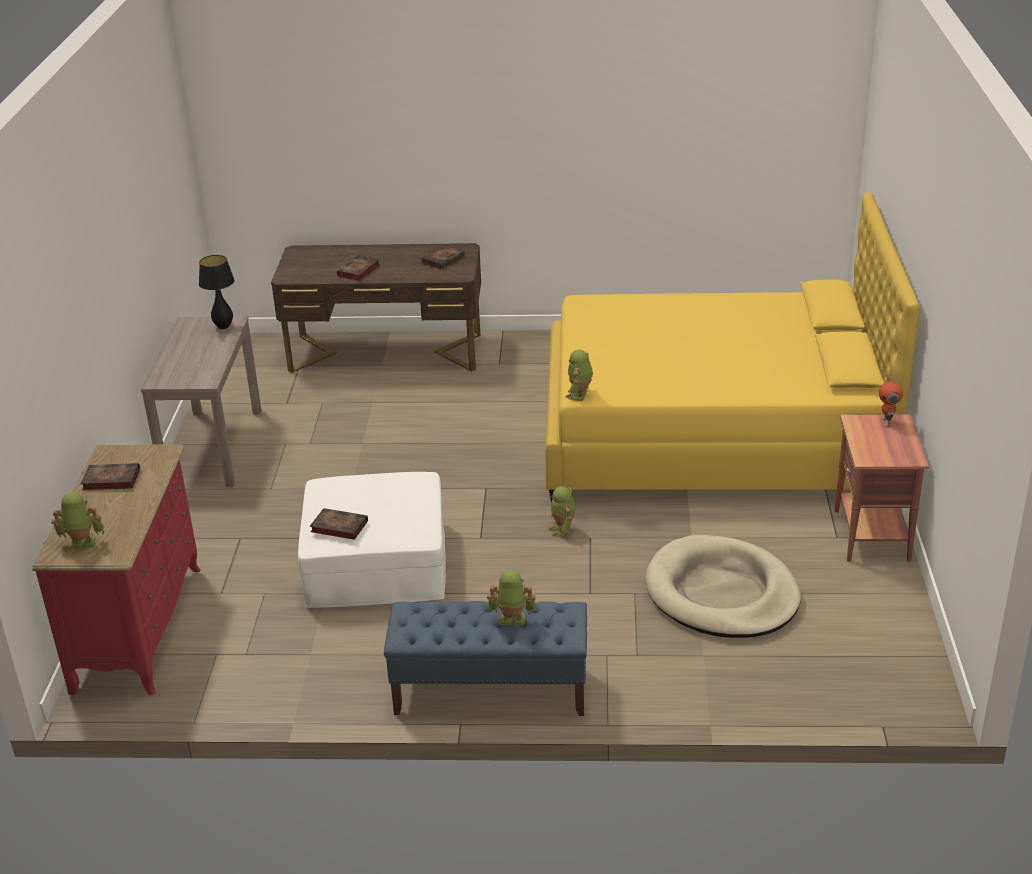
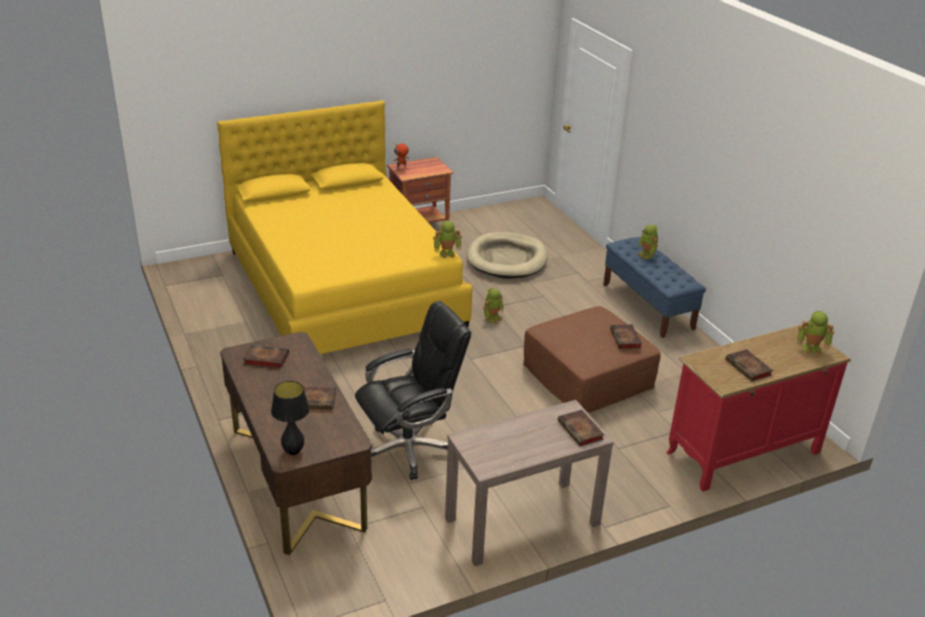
camera: 120 degrees left, 0 degrees up
(82, 544) = (811, 348): toy robot -> toy robot turned 45 degrees counterclockwise
(173, 377) = (581, 431): none -> book
(223, 326) = (477, 440): black table lamp -> black table lamp (293, 452)
(368, 413) = (409, 449): none -> black office chair
(377, 563) = (587, 376): white ottoman -> brown ottoman

